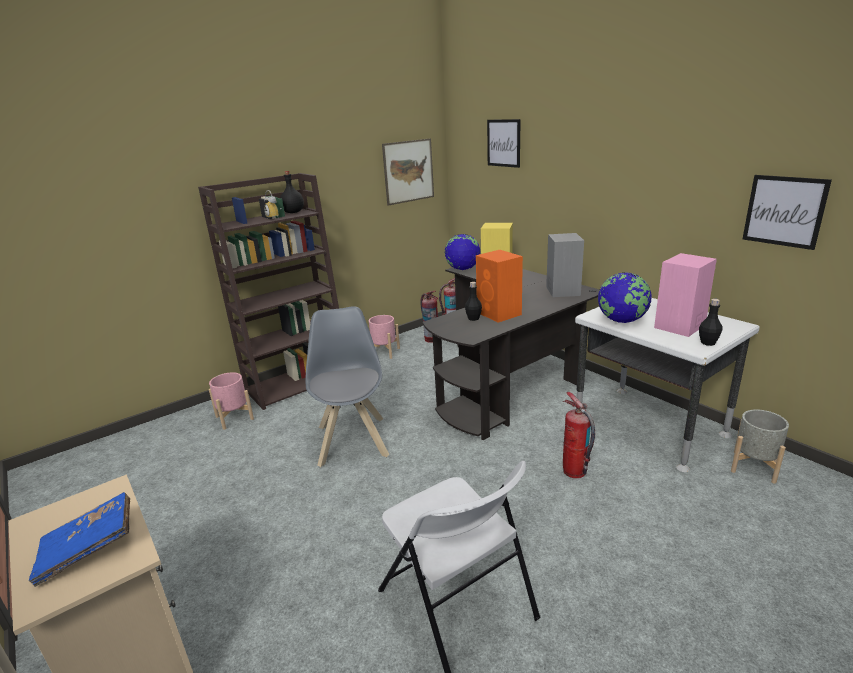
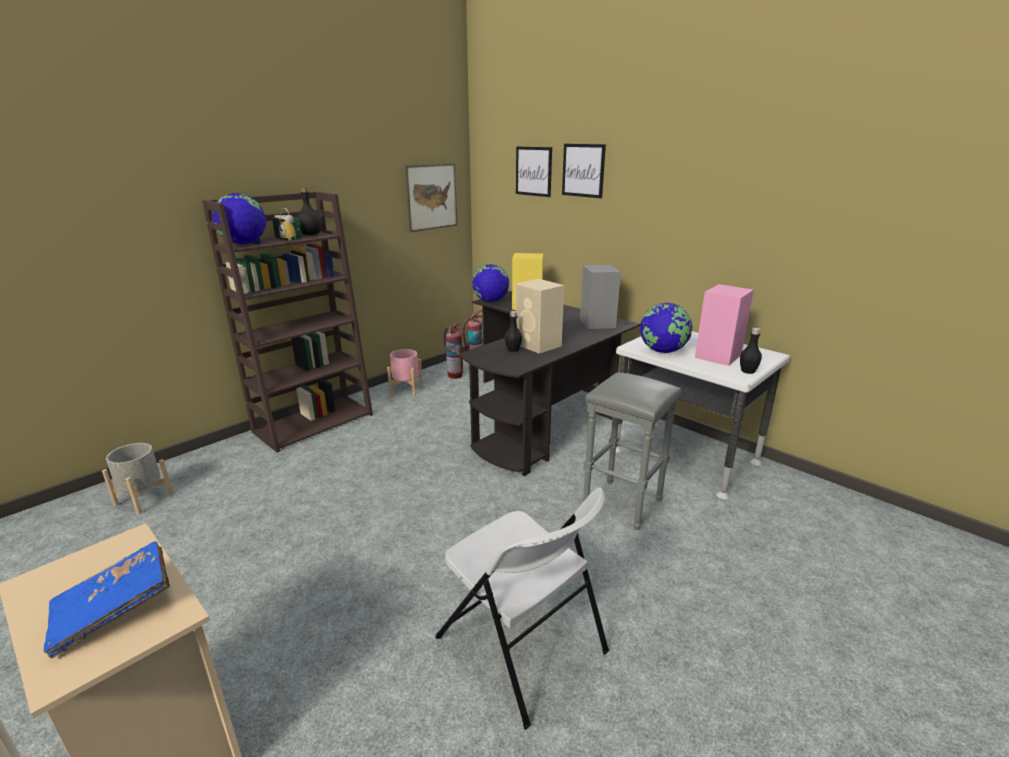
camera: 10 degrees left, 0 degrees up
(233, 223) = (244, 243): none -> globe
(234, 418) = (244, 462): pink planter -> none
(352, 439) = (384, 480): grey chair -> none
(499, 314) = (539, 345): orange speaker -> beige speaker
(574, 471) = (620, 503): fire extinguisher -> grey stool
(754, 467) = (786, 491): grey planter -> grey planter (144, 499)
(784, 211) = (814, 245): picture -> picture (583, 170)

